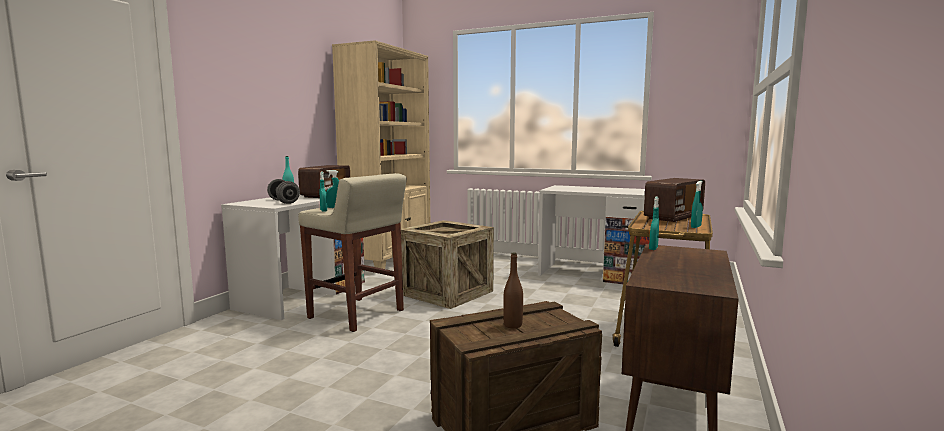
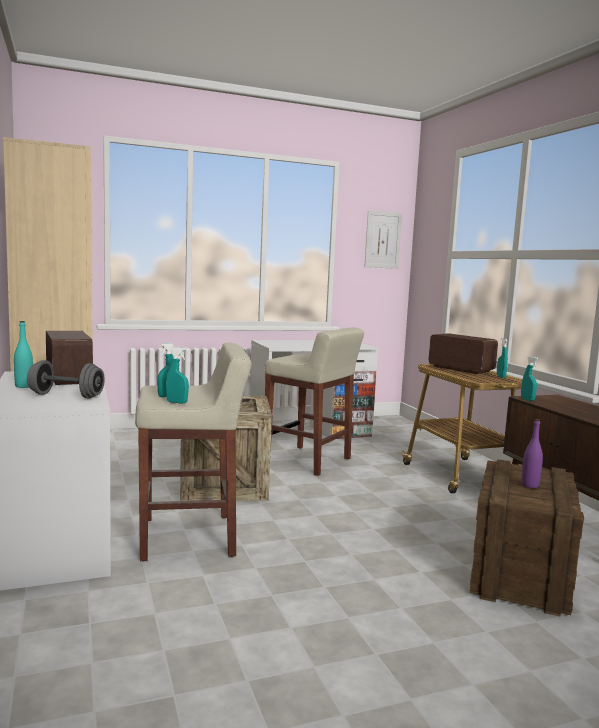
camera: 45 degrees left, 0 degrees up
(513, 325) = (530, 485): brown bottle -> purple bottle
(544, 292) = (309, 461): none -> beige stool
(673, 217) = (460, 369): radio -> radio turned 45 degrees counterclockwise
(708, 84) = (382, 240): none -> picture

